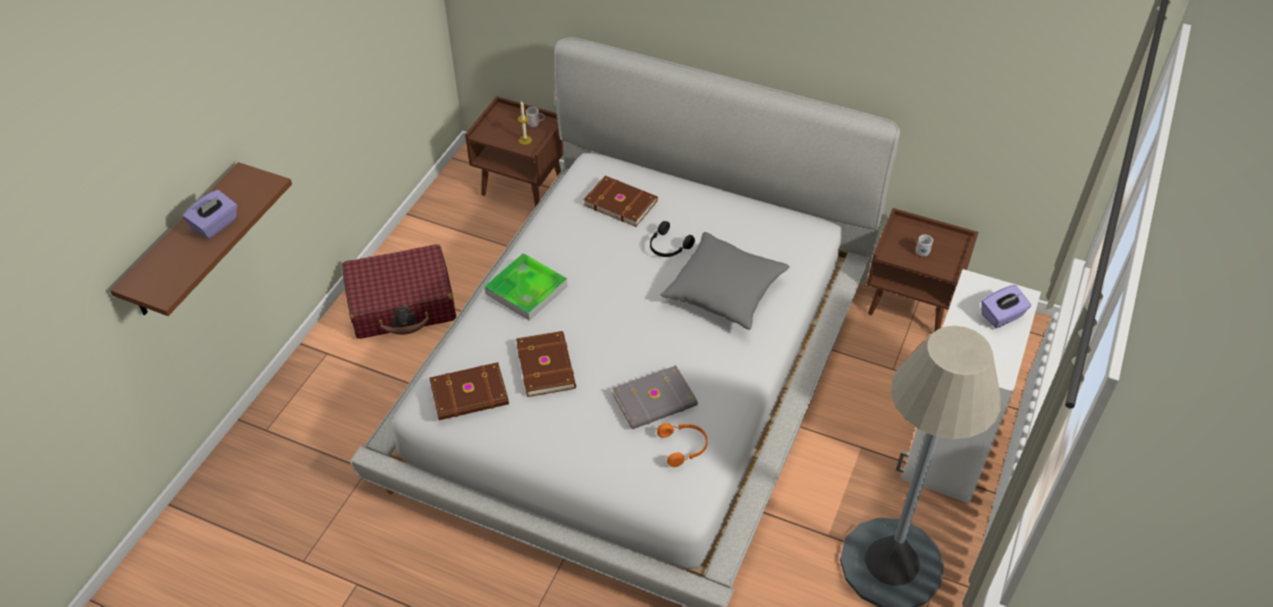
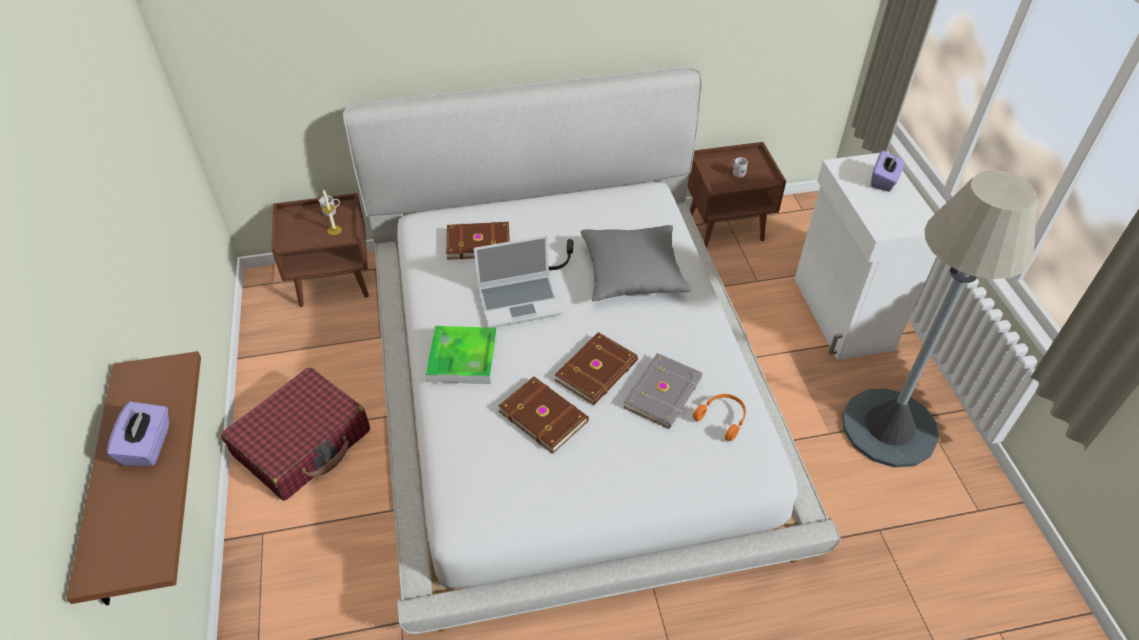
camera: 35 degrees left, 0 degrees up
(470, 395) = (497, 483): brown book -> brown book (598, 371)
(609, 268) = (520, 301): none -> laptop

